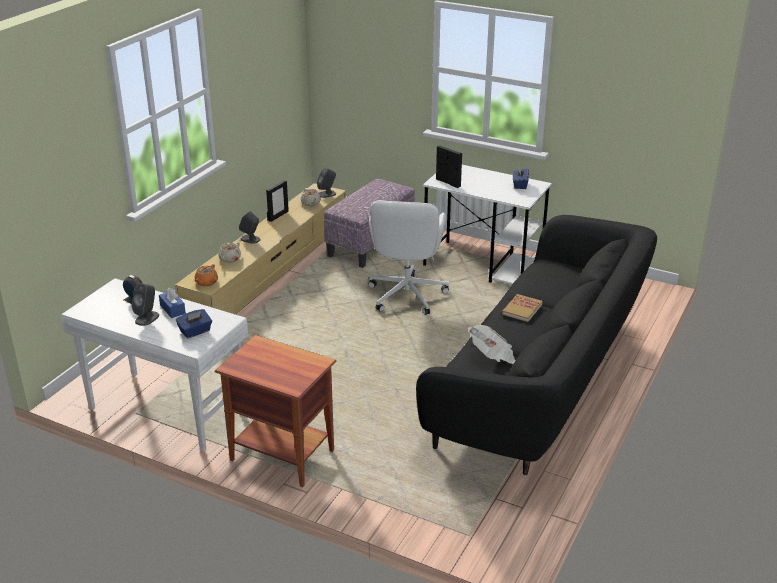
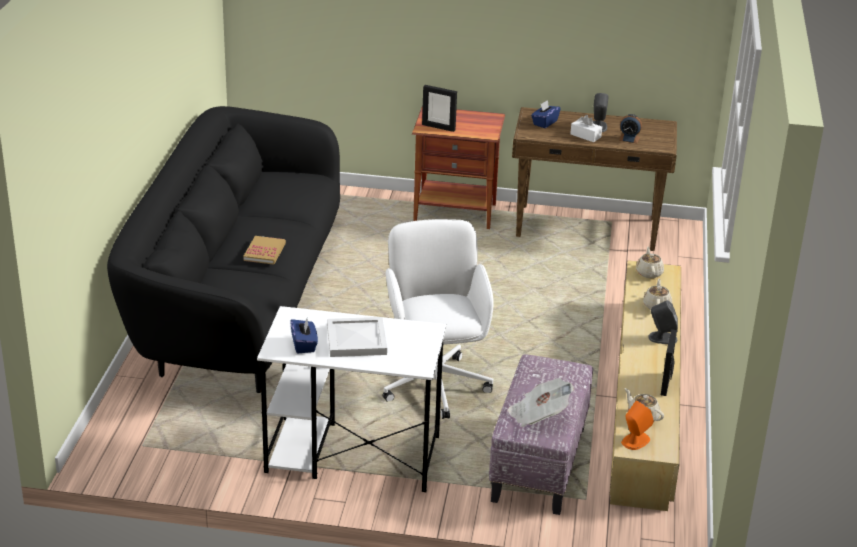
camera: 160 degrees right, 0 degrees up
(166, 411) = (587, 228): white console table -> brown console table
(172, 309) = (585, 136): blue tissue box -> white tissue box
(206, 282) = (649, 273): orange teapot -> beige teapot
(327, 194) = (635, 441): grey speaker -> orange speaker
(447, 183) = (411, 331): picture frame -> picture frame (439, 127)
(485, 183) = (357, 340): none -> white tray
(492, 356) = (283, 204): newspaper -> newspaper (538, 415)

